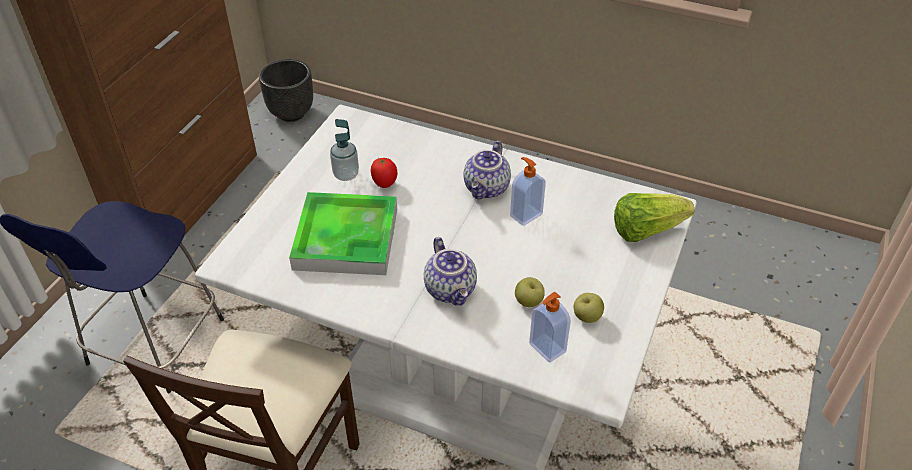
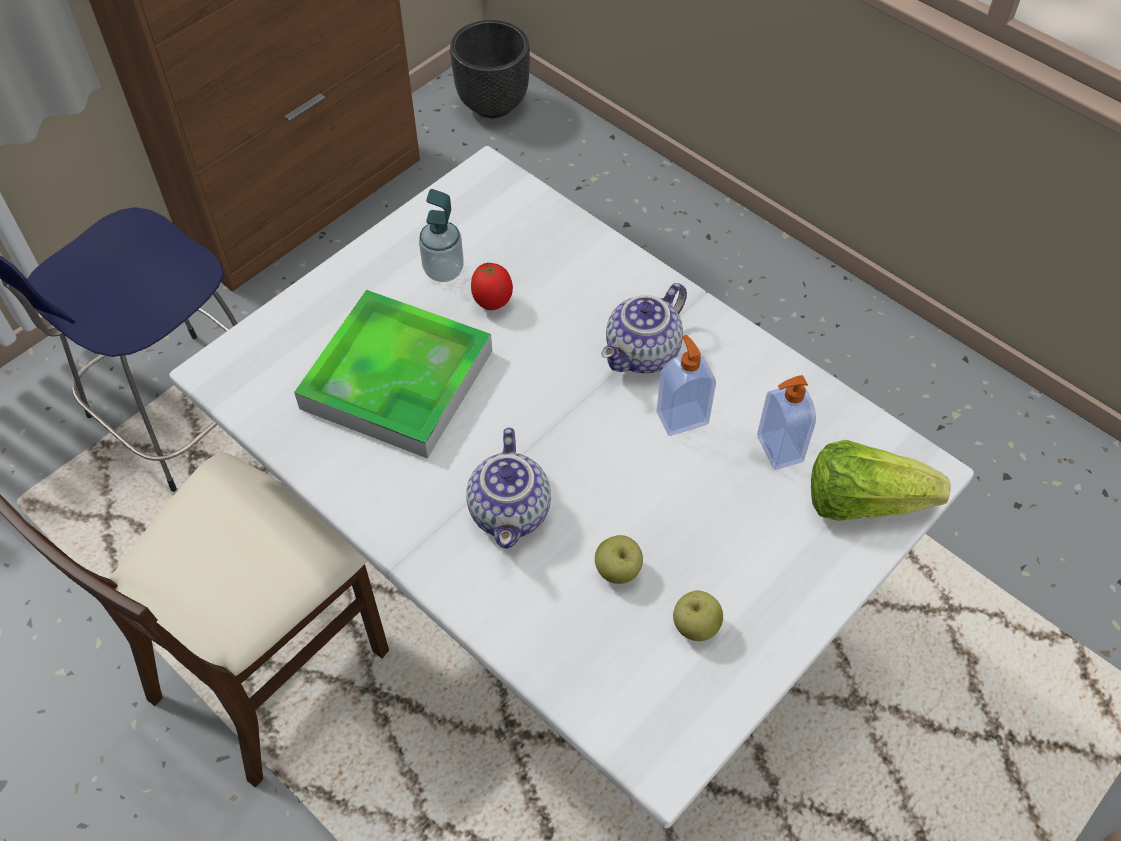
camera: 20 degrees right, 10 degrees up
(546, 348) = (608, 659): soap dispenser -> soap dispenser (778, 449)

